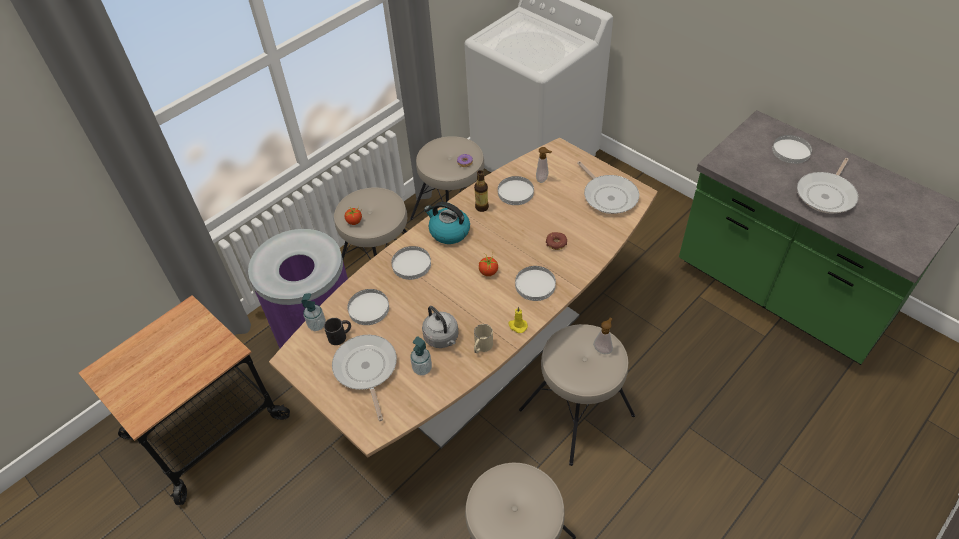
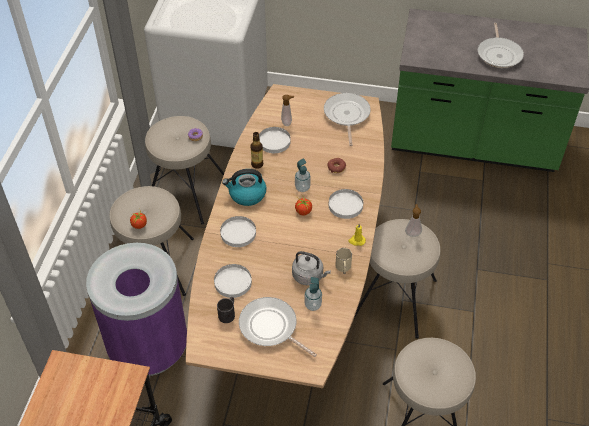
camera: 35 degrees left, 0 degrees up
(317, 325) = (201, 315): soap dispenser -> soap dispenser (302, 188)
(608, 196) = (346, 115): frying pan -> frying pan turned 120 degrees counterclockwise
(791, 151) = (455, 31): white plate -> none

